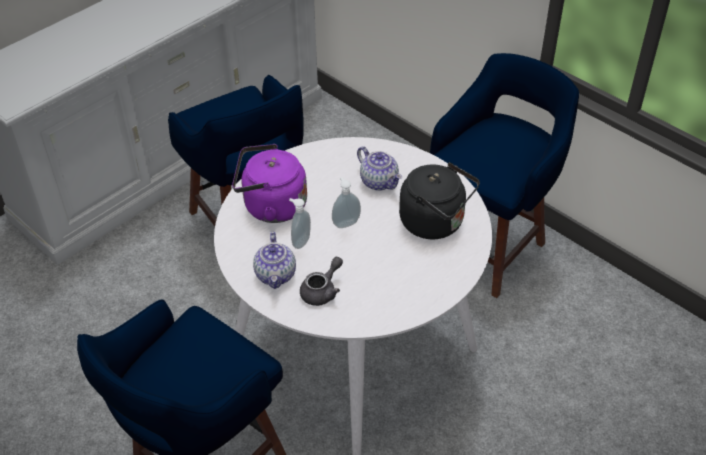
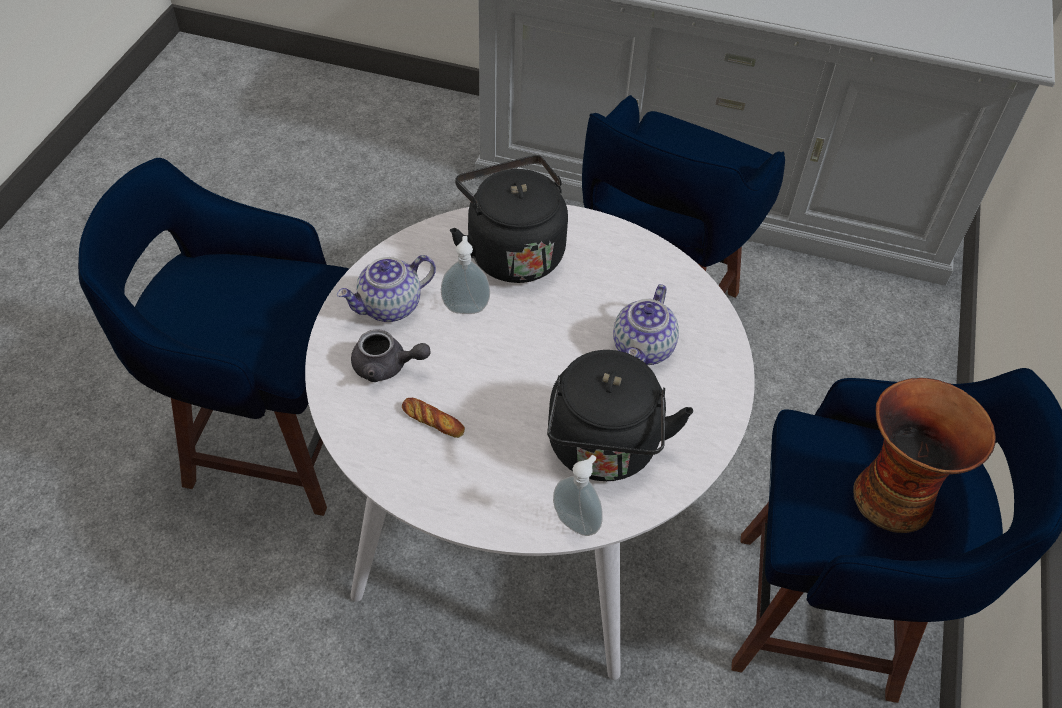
camera: 60 degrees right, 5 degrees up
(271, 206) = (512, 251): purple kettle -> black kettle
(345, 223) = (533, 342): soap dispenser -> soap dispenser (577, 521)
(374, 283) = (433, 420): none -> bread
(501, 147) = (892, 495): none -> vase

